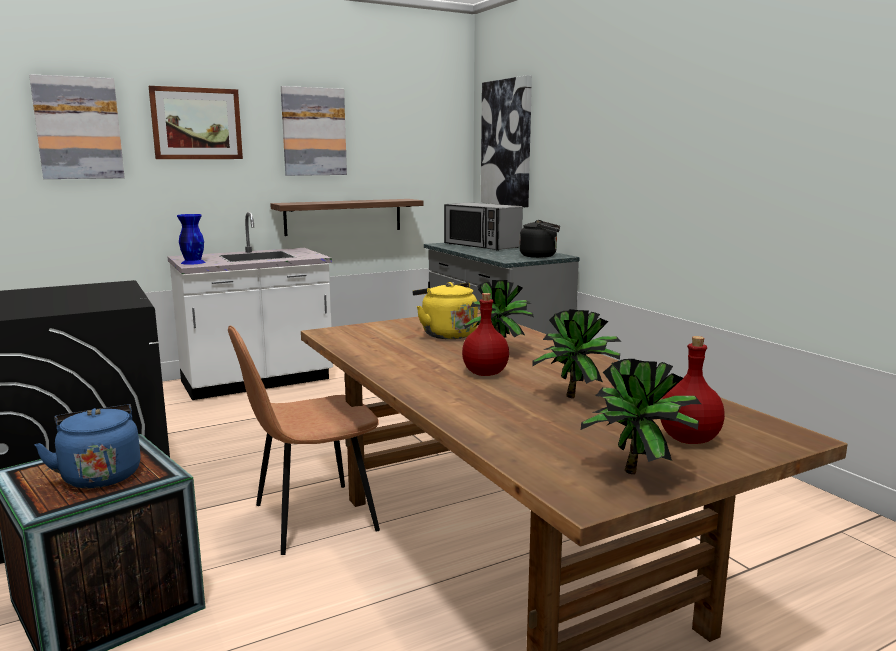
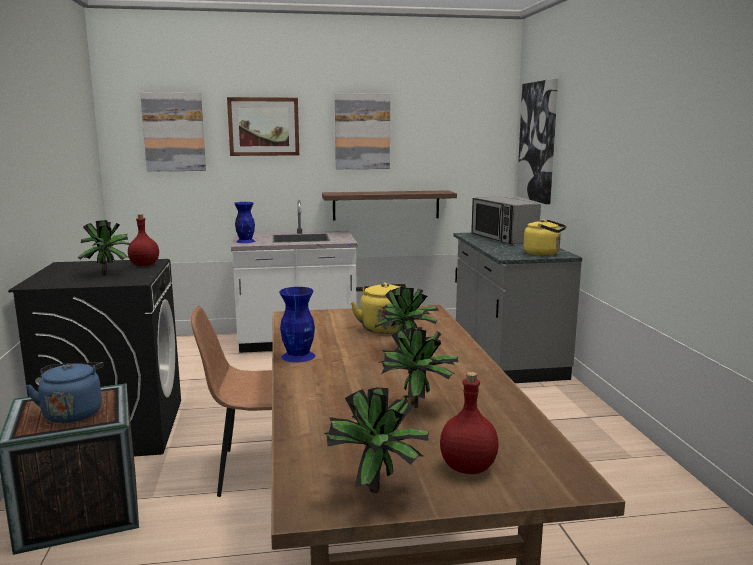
camera: 20 degrees right, 0 degrees up
(77, 299) = (108, 274): none -> potted plant
(389, 368) = (299, 356): none -> blue vase
(485, 373) = (369, 371): red bottle -> red bottle (145, 265)
(540, 256) = (544, 254): black kettle -> yellow kettle

